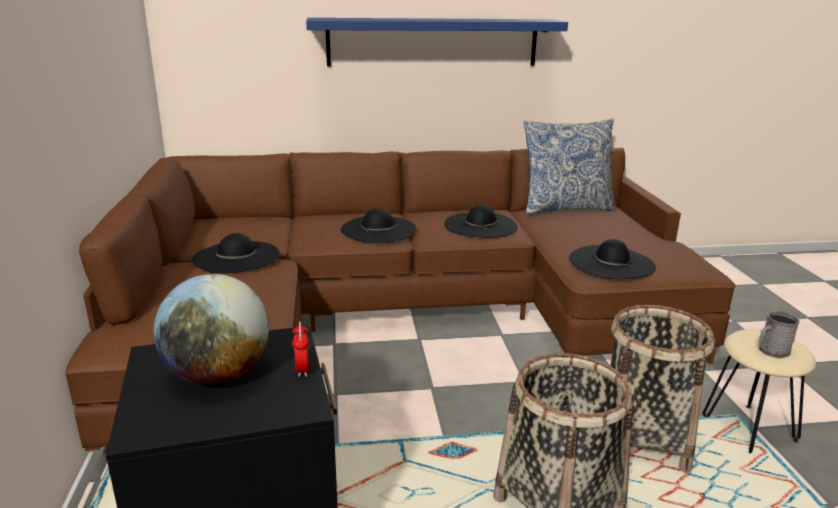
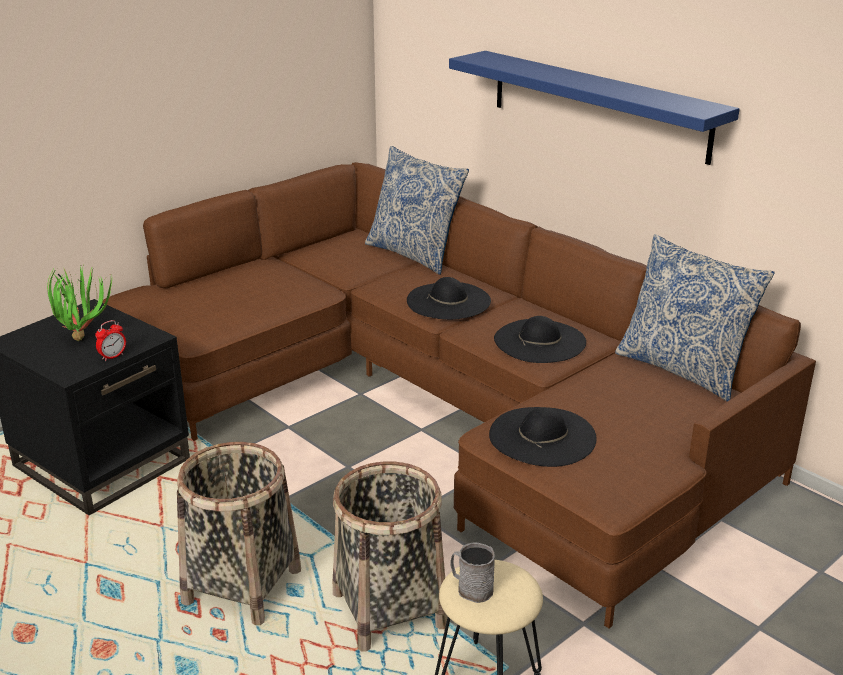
camera: 55 degrees right, 5 degrees up
(218, 375) = (83, 335): globe -> potted plant
(236, 257) = (307, 274): black hat -> none
(281, 216) = (414, 254): none -> pillow

